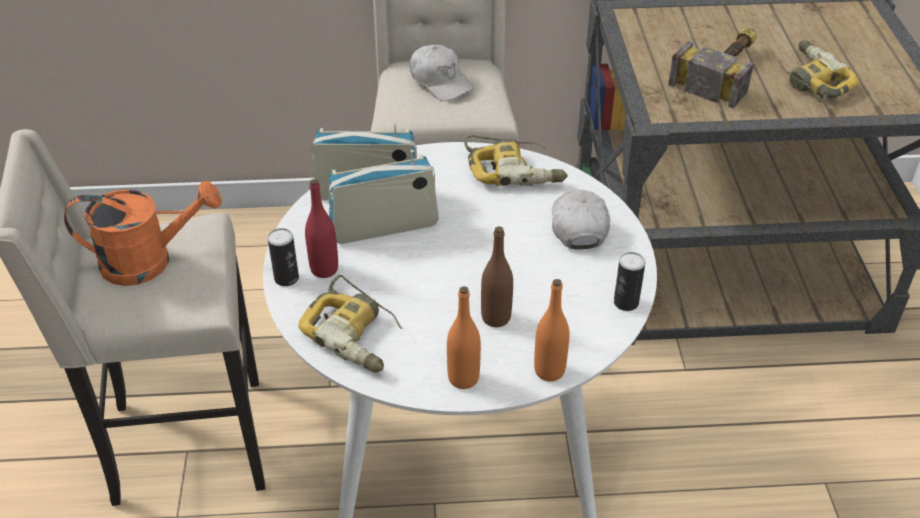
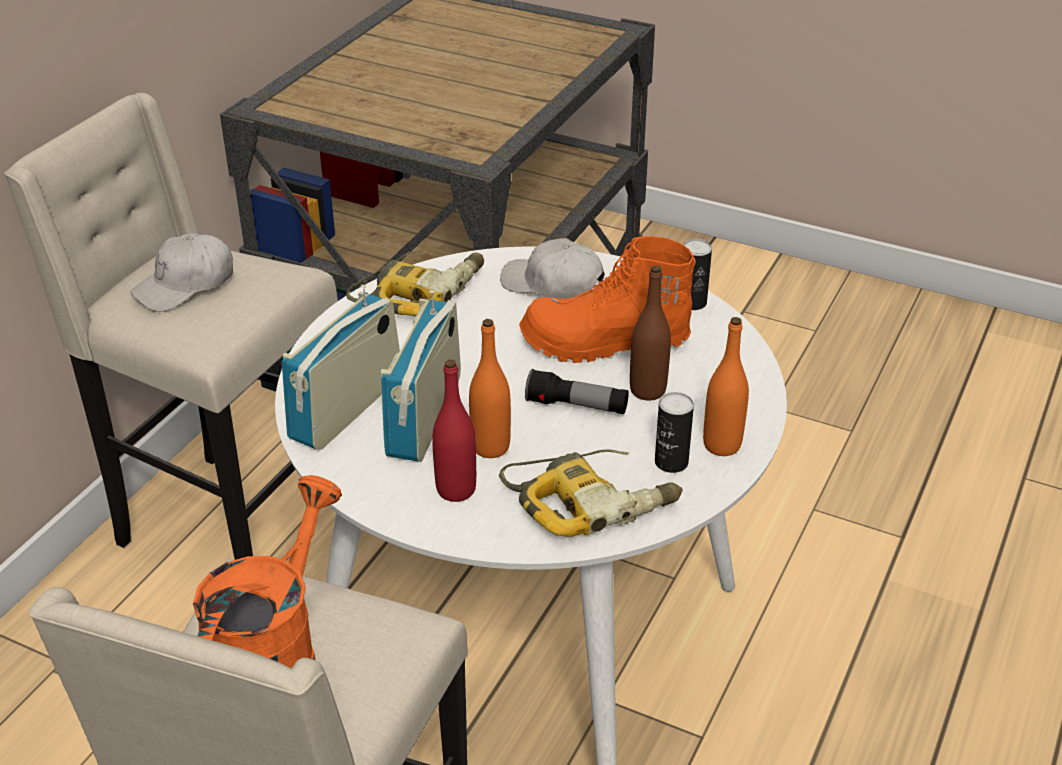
camera: 60 degrees left, 5 degrees down
(286, 278) = (443, 527): can -> can (671, 462)
(440, 81) = (185, 285): white cap -> white cap turned 150 degrees clockwise
(449, 289) = (576, 406): none -> flashlight
(532, 276) = (605, 343): none -> orange boot
(549, 371) = (752, 385): orange bottle -> orange bottle (490, 447)
(725, 70) = (443, 96): hammer -> none
(809, 80) = (509, 65): power drill -> none

